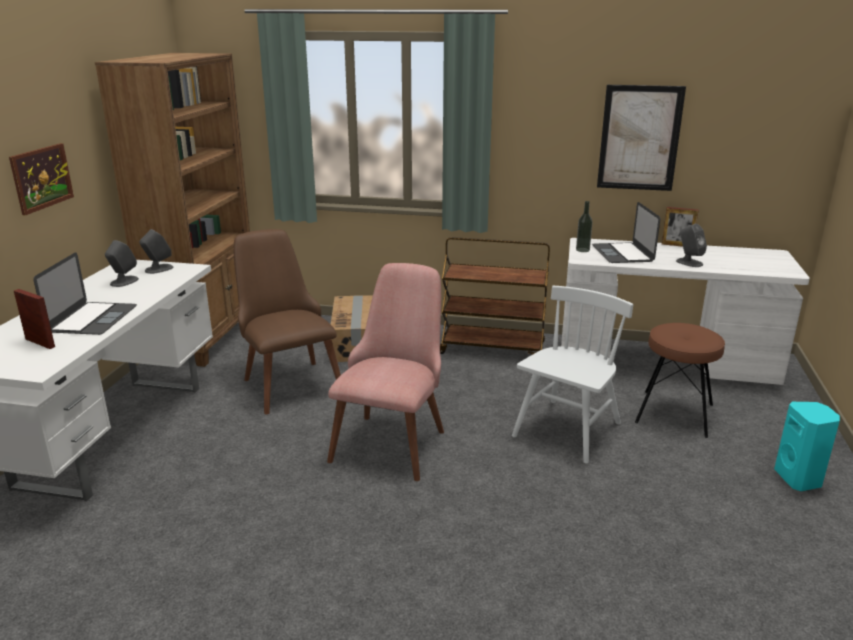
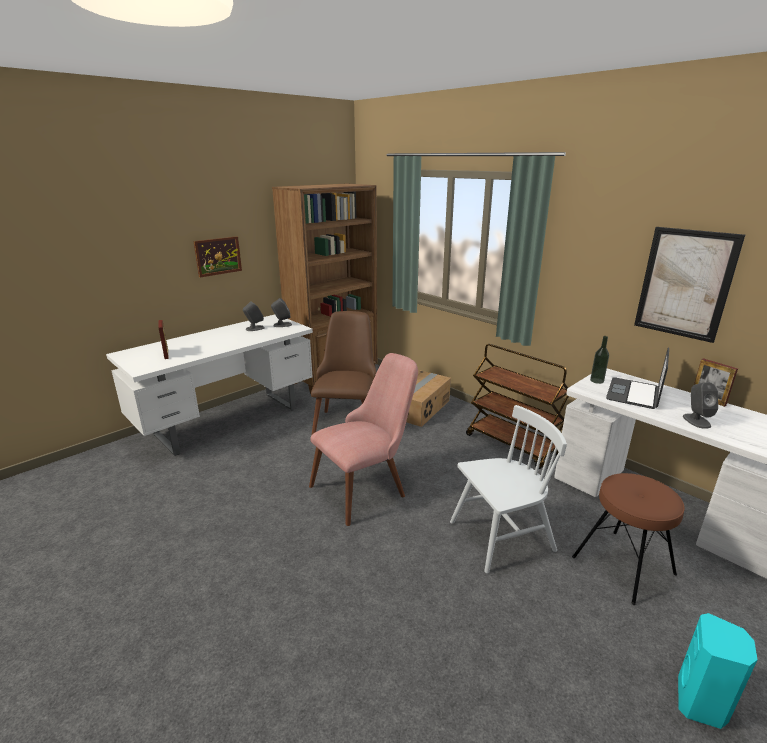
camera: 35 degrees right, 0 degrees up
(92, 318) = (207, 347): laptop -> none

